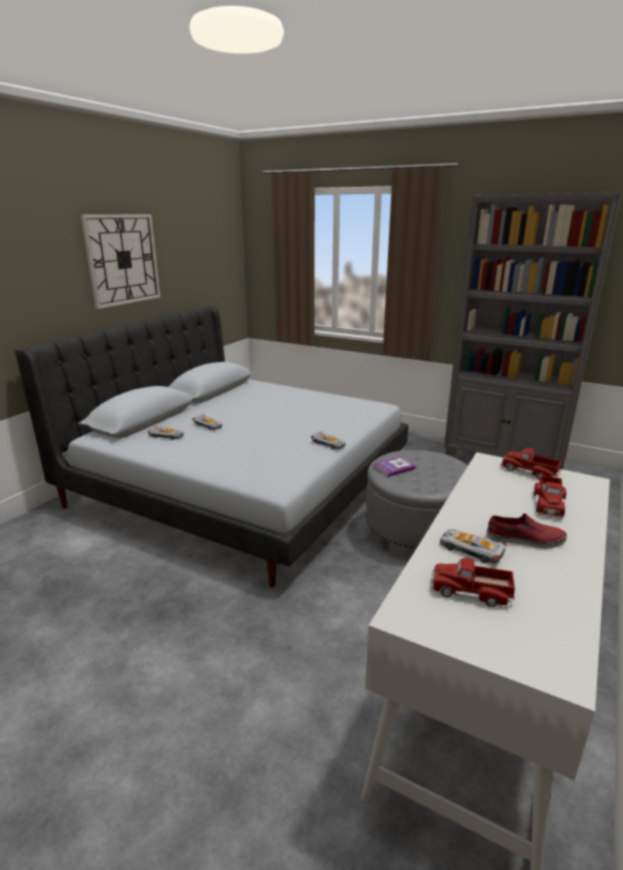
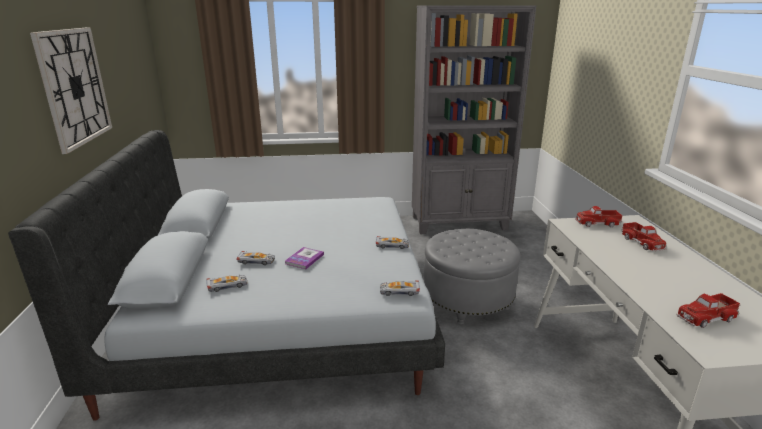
camera: 35 degrees left, 0 degrees up
(393, 467) = (452, 251): book -> book (304, 259)
(471, 550) = (661, 290): toy car -> toy car (399, 291)
(525, 539) = (671, 271): red shoe -> none

